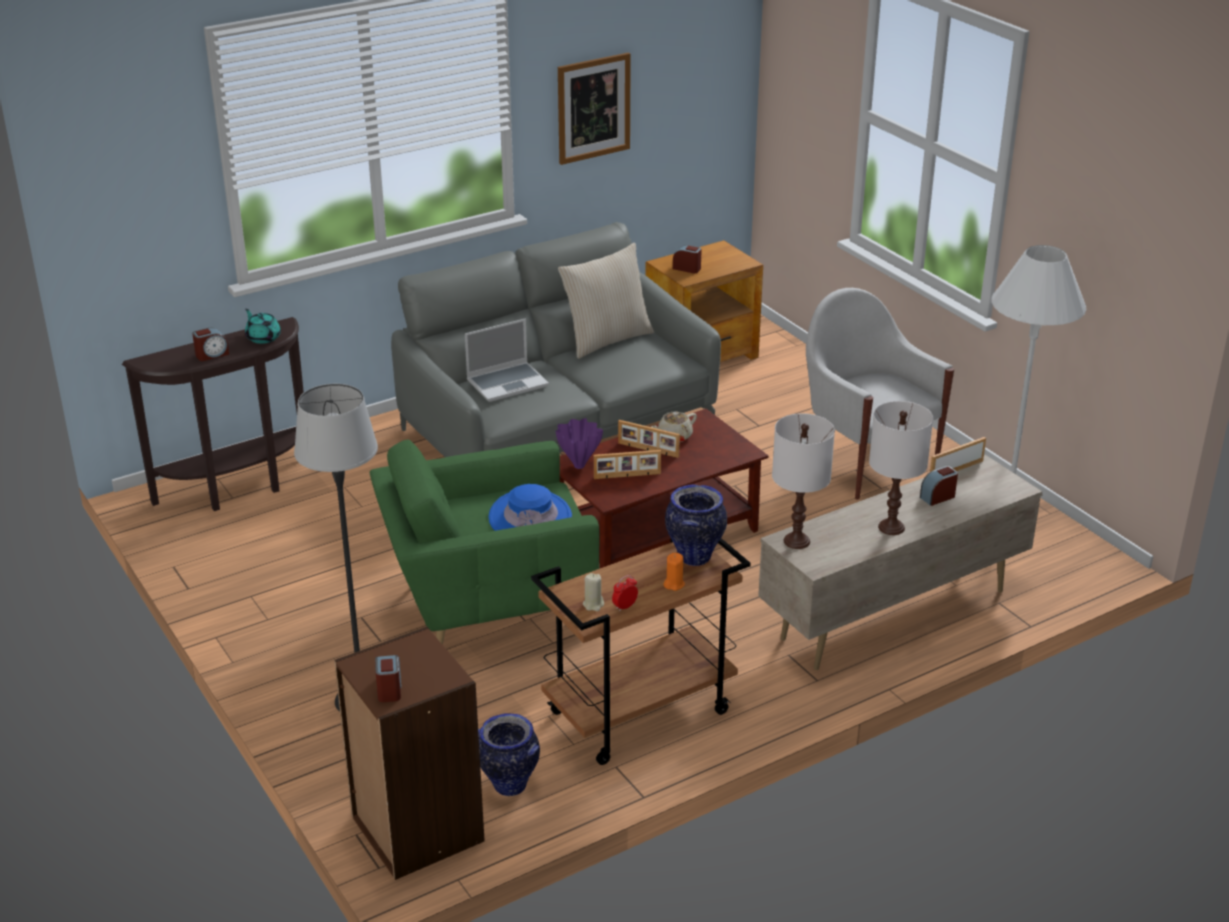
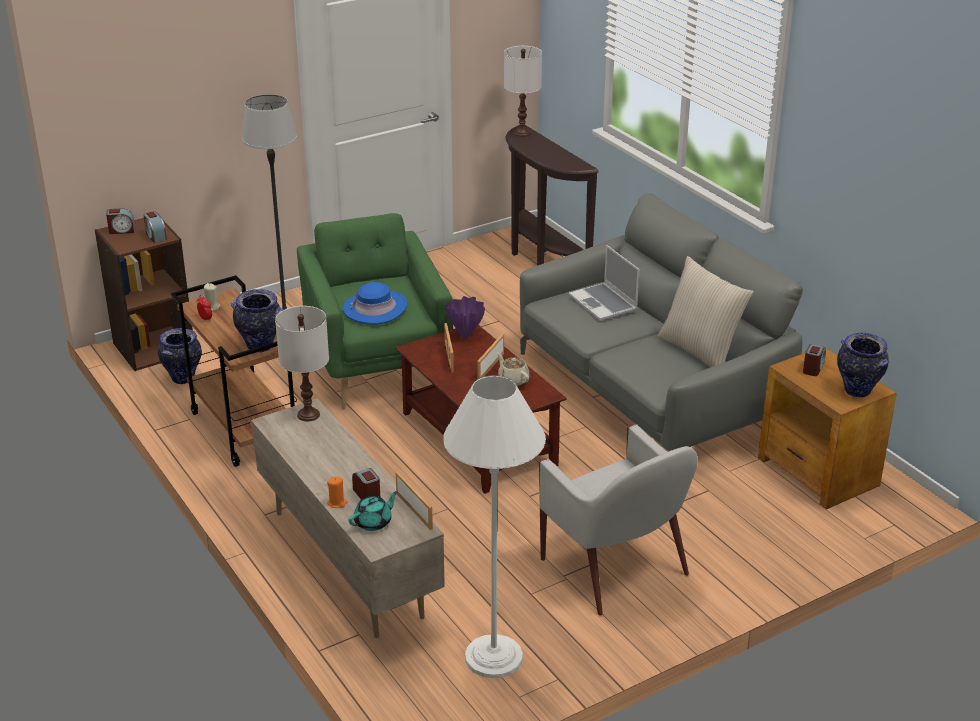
camera: 90 degrees right, 0 degrees up
(212, 355) = (532, 147): alarm clock -> alarm clock (155, 236)
(263, 337) = (560, 161): turquoise teapot -> turquoise teapot (373, 522)
(593, 108) = (841, 172): picture -> none
(674, 584) = (227, 337): orange candle -> orange candle (337, 503)
(724, 254) = (858, 391): none -> vase
(865, 461) = (615, 569): white armchair -> white armchair turned 90 degrees clockwise
(891, 527) = (321, 464): white table lamp -> white table lamp (522, 133)

